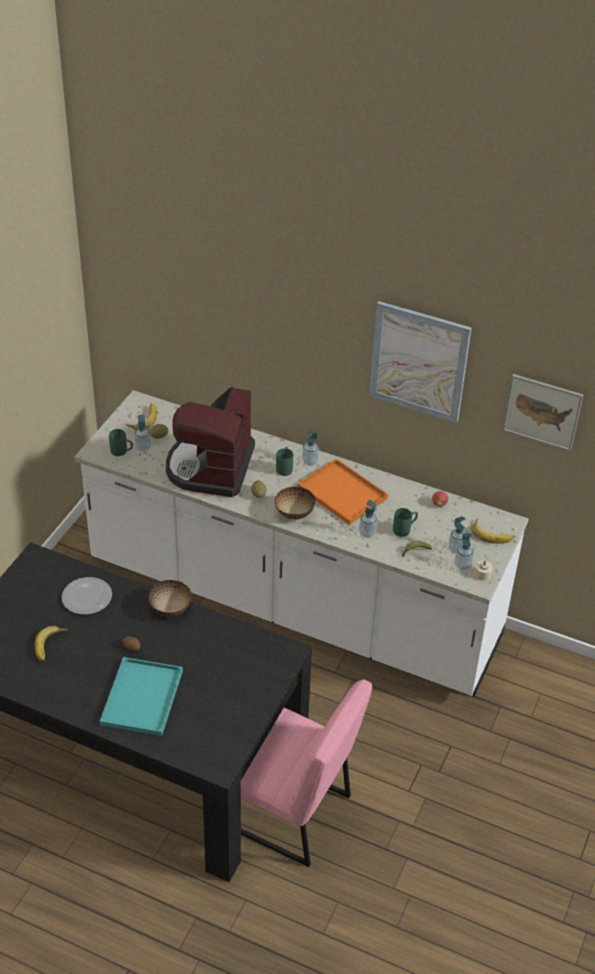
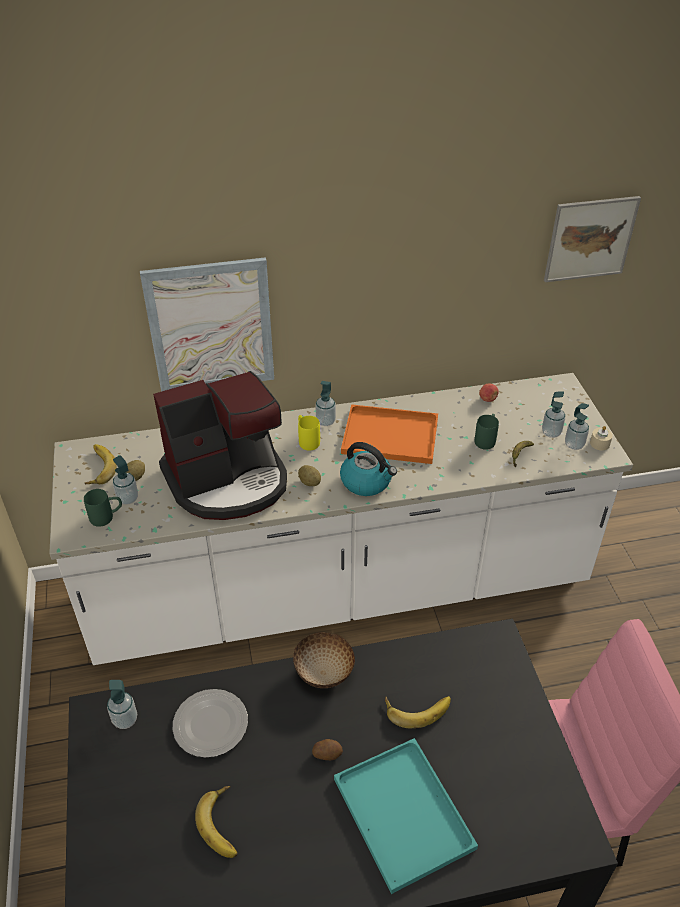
camera: 35 degrees left, 0 degrees up
(211, 467) = (228, 480): coffee machine -> coffee machine turned 90 degrees counterclockwise
(284, 467) = (307, 440): green mug -> yellow mug
(294, 513) = (367, 482): bowl -> kettle
(367, 533) = (457, 462): soap dispenser -> soap dispenser (125, 719)
(419, 361) = (440, 237): picture -> picture (211, 327)
(492, 533) = (562, 402): banana -> banana (417, 708)

